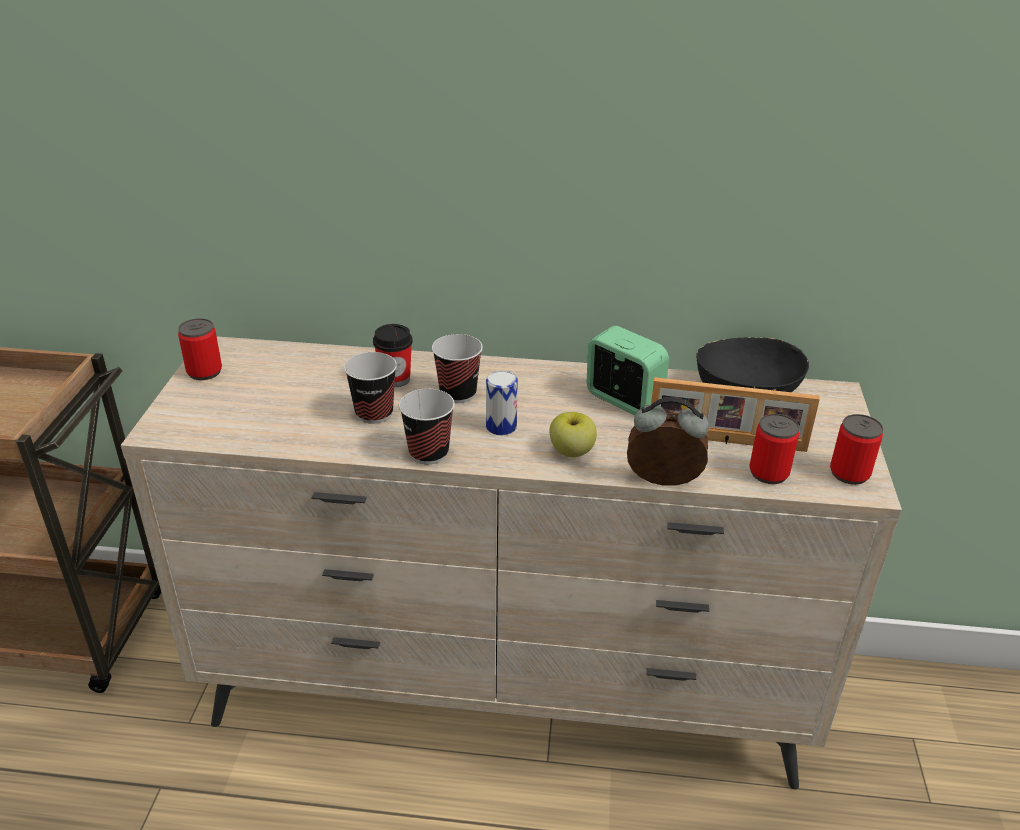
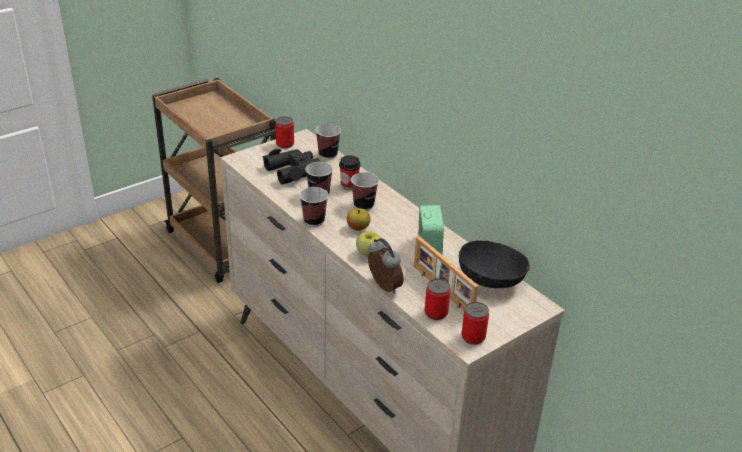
camera: 45 degrees right, 0 degrees up
(281, 401) = (293, 171): none -> black binoculars
(295, 354) = (328, 155): none -> cup
(501, 426) = (358, 228): can -> apple

